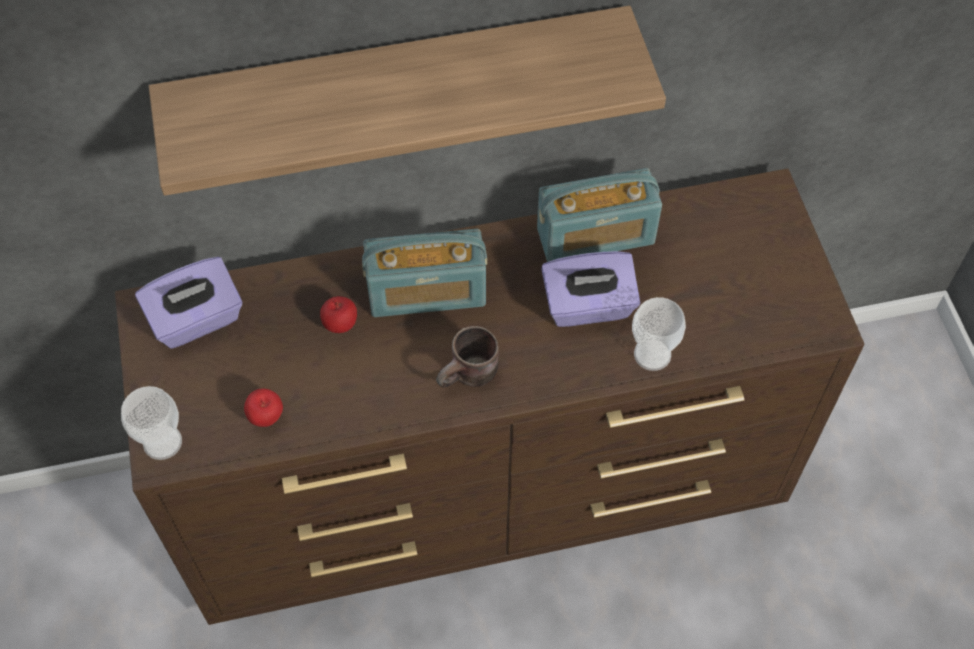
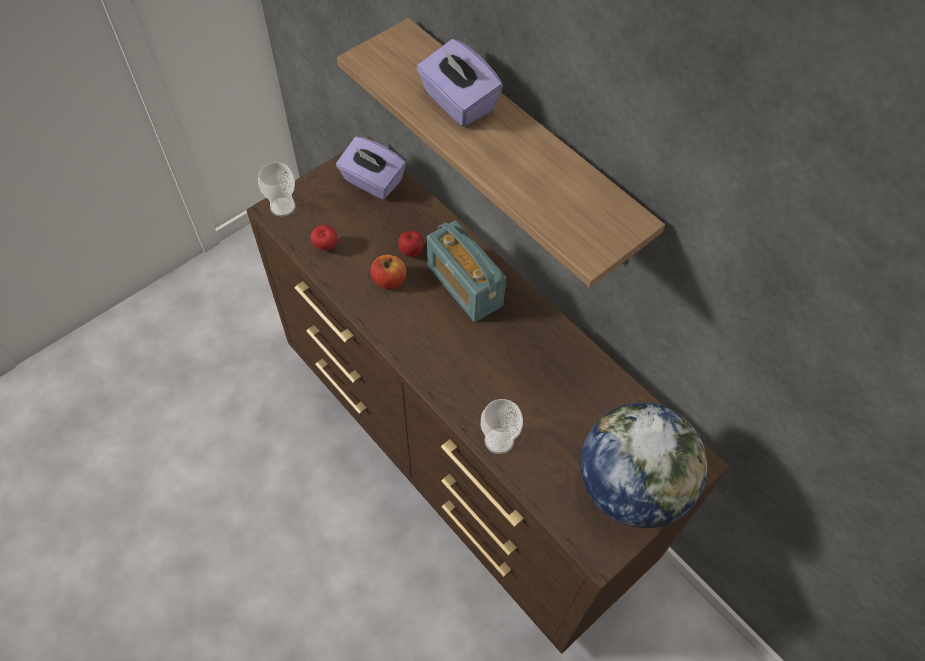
camera: 60 degrees right, 0 degrees up
(367, 368) = (389, 280): none -> apple
(470, 378) = (415, 339): brown mug -> none
(588, 306) = (513, 383): purple tissue box -> purple tissue box (458, 102)
(595, 236) = (574, 362): radio -> none
(768, 261) = (631, 486): none -> globe

